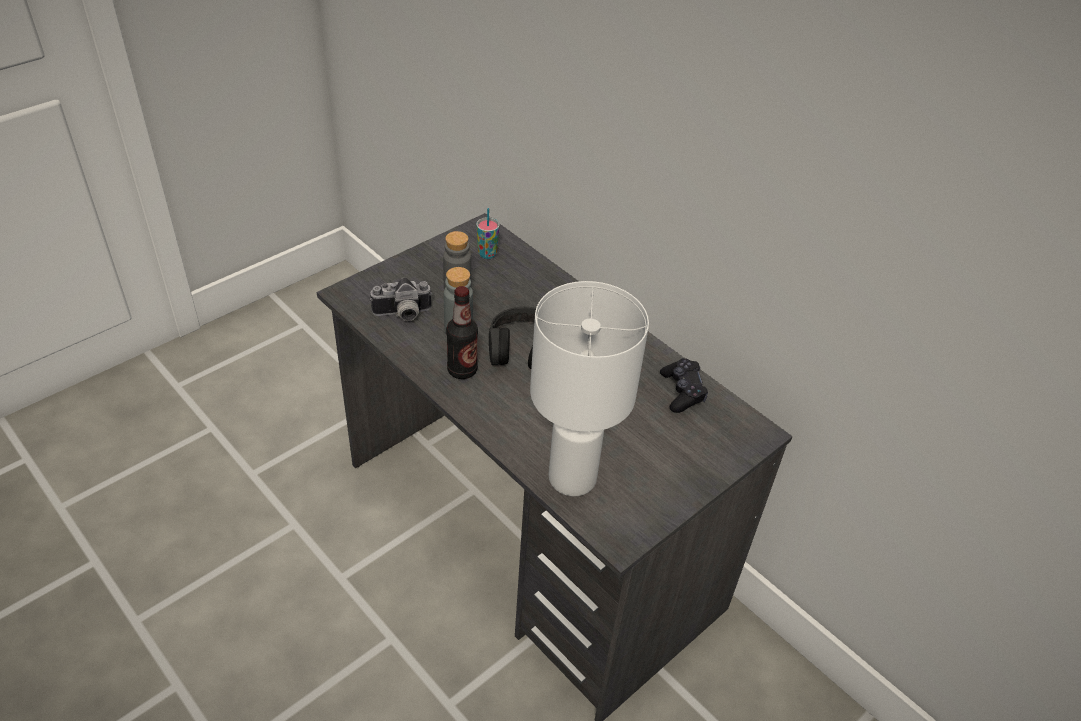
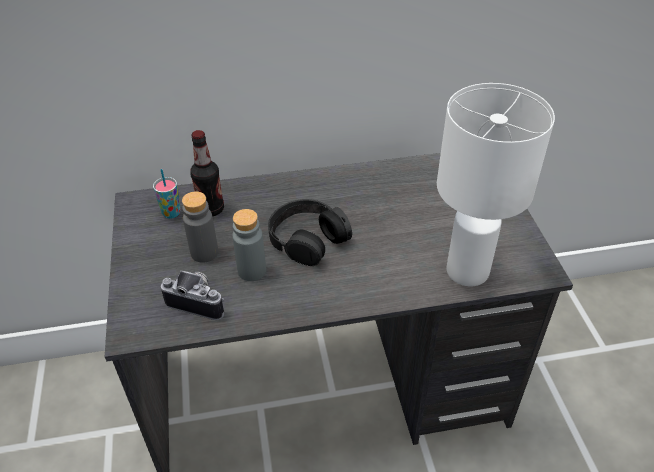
camera: 55 degrees left, 0 degrees up
(402, 315) = (199, 301): camera -> camera turned 90 degrees counterclockwise
(462, 370) = (303, 288): bottle -> bottle (211, 209)
(682, 391) = (416, 175): black game controller -> none

